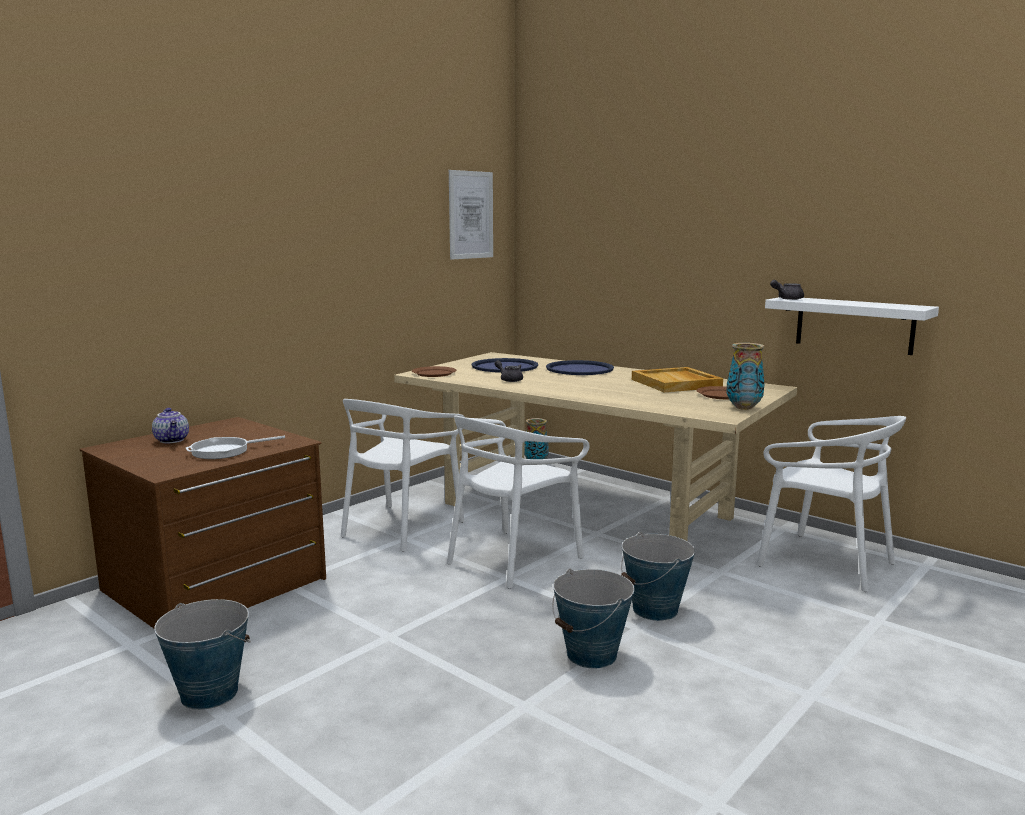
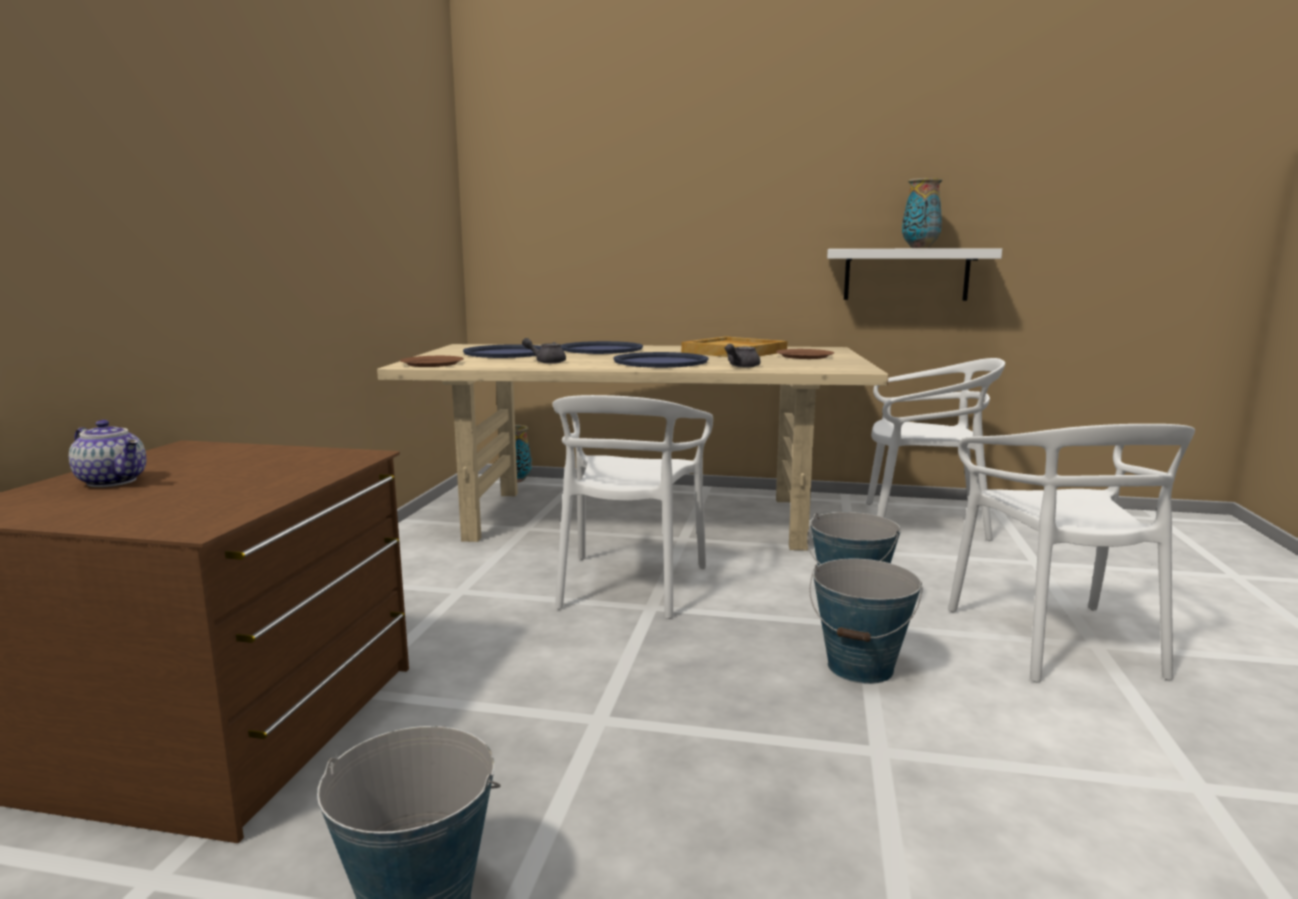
camera: 30 degrees left, 0 degrees up
(225, 451) = (256, 481): frying pan -> none
(401, 527) = (437, 579): white chair -> white chair (1056, 640)
(471, 215) = (422, 157): picture -> none
(589, 389) = (660, 362): none -> blue tray
(744, 408) = (855, 362): vase -> vase (920, 248)
(786, 299) = (845, 248): grey teapot -> grey teapot (740, 366)

